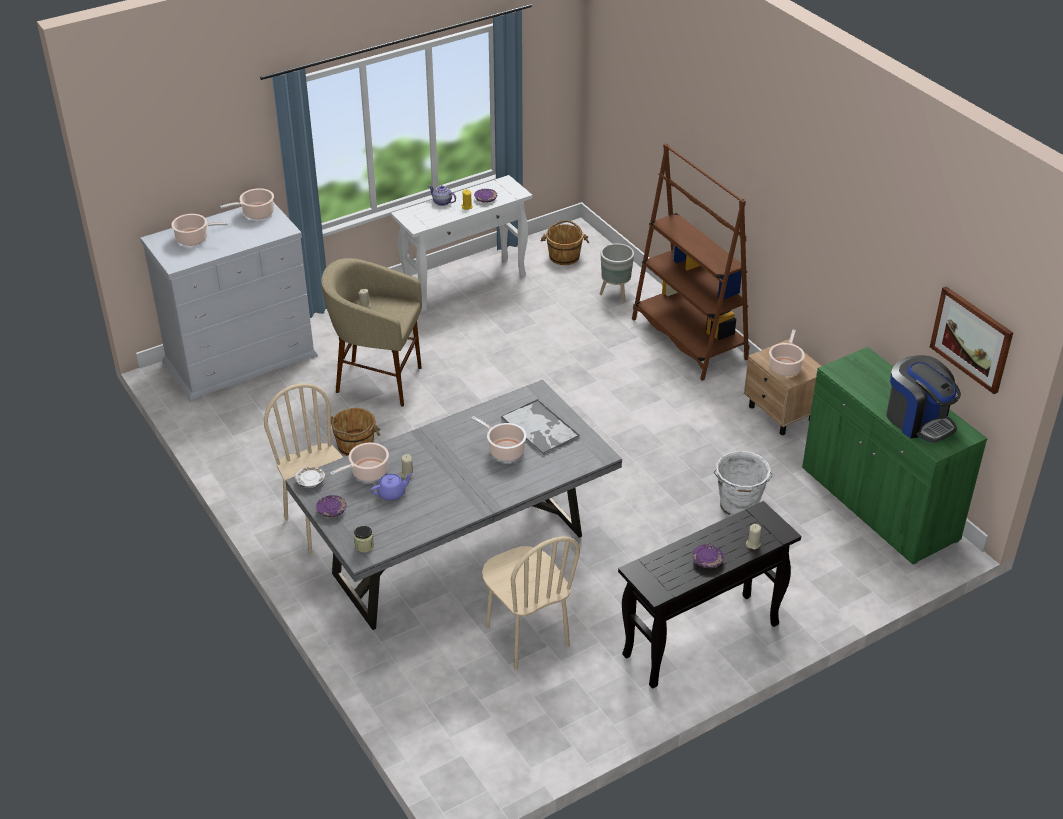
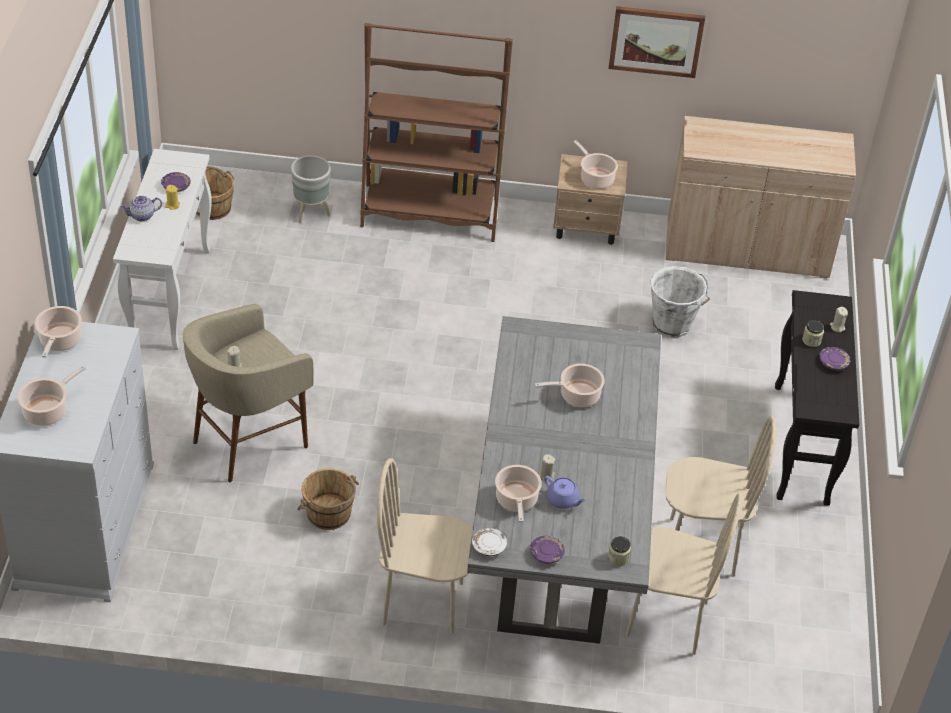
camera: 55 degrees left, 5 degrees up
(392, 493) = (563, 500): purple teapot -> purple teapot turned 120 degrees clockwise
(432, 654) = (667, 619): none -> beige chair
(540, 428) = (570, 357): tray -> none
(717, 537) = (811, 340): none -> jar
(878, 505) = (747, 250): green cabinet -> beige cabinet
(918, 420) = (800, 151): coffee machine -> none
(972, 339) = (818, 55): picture -> picture (656, 41)

